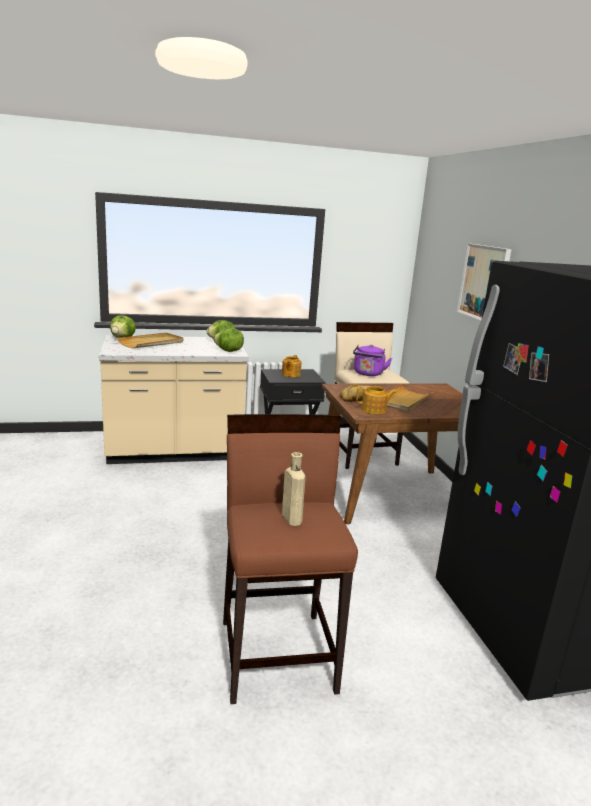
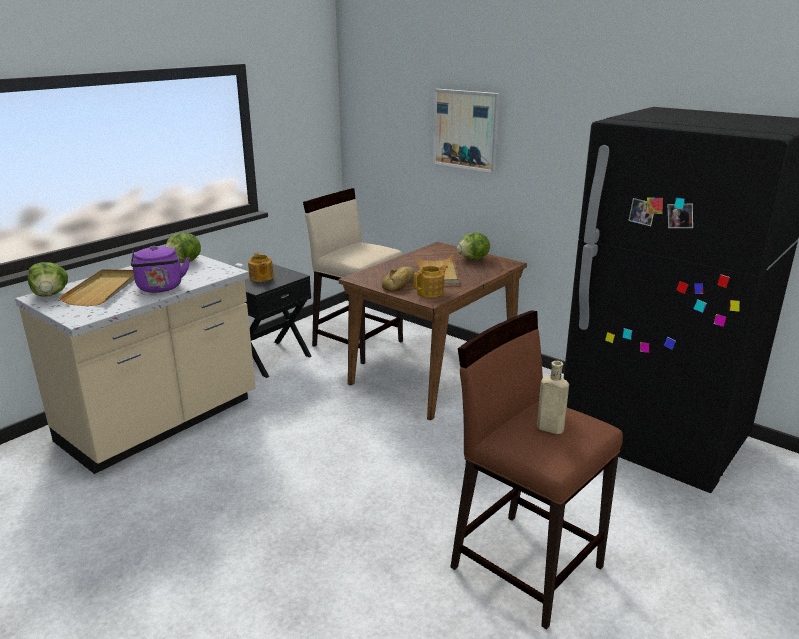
camera: 35 degrees left, 5 degrees up
(228, 351) = (216, 272): lettuce -> lettuce (473, 259)
(368, 374) = (357, 253): purple kettle -> purple kettle (160, 288)

